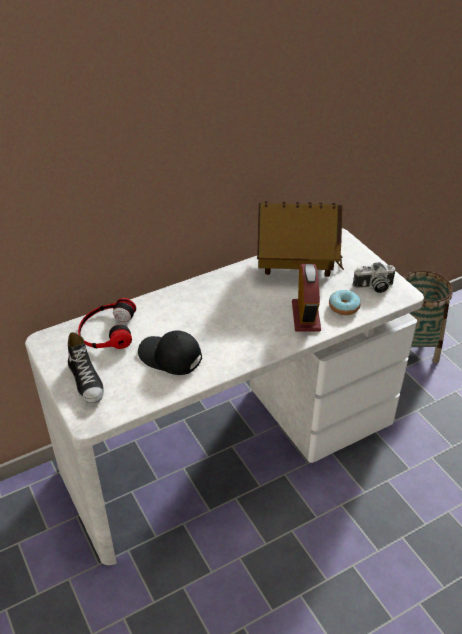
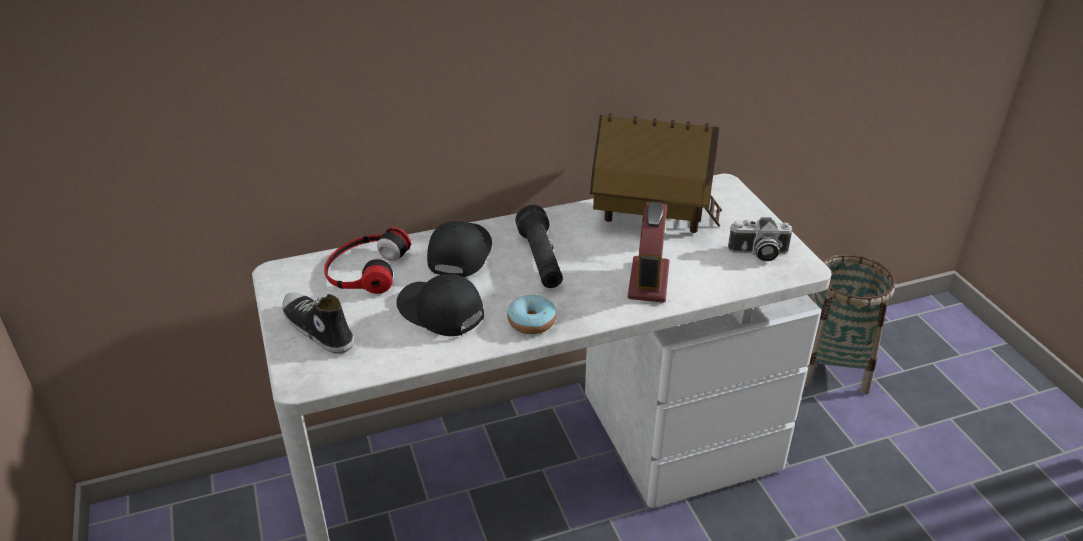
camera: 10 degrees right, 5 degrees down
(86, 381) = (317, 329): shoe -> shoe turned 150 degrees clockwise
(170, 312) = (458, 255): none -> black cap
(229, 309) = (541, 260): none -> black flashlight
(344, 307) = (707, 275): donut -> donut (531, 322)

